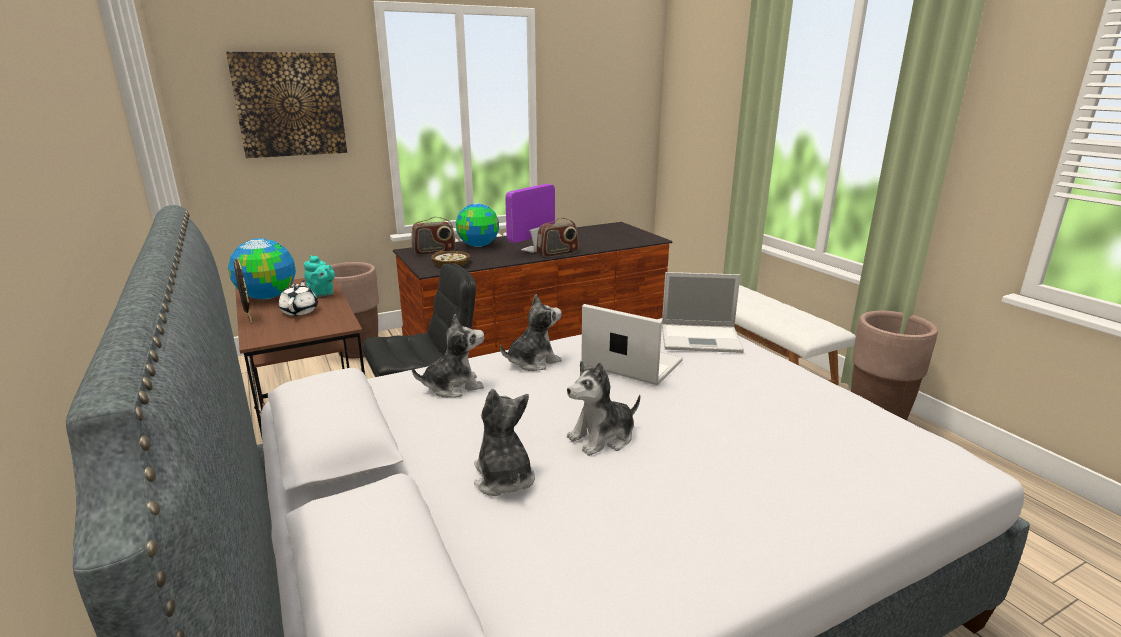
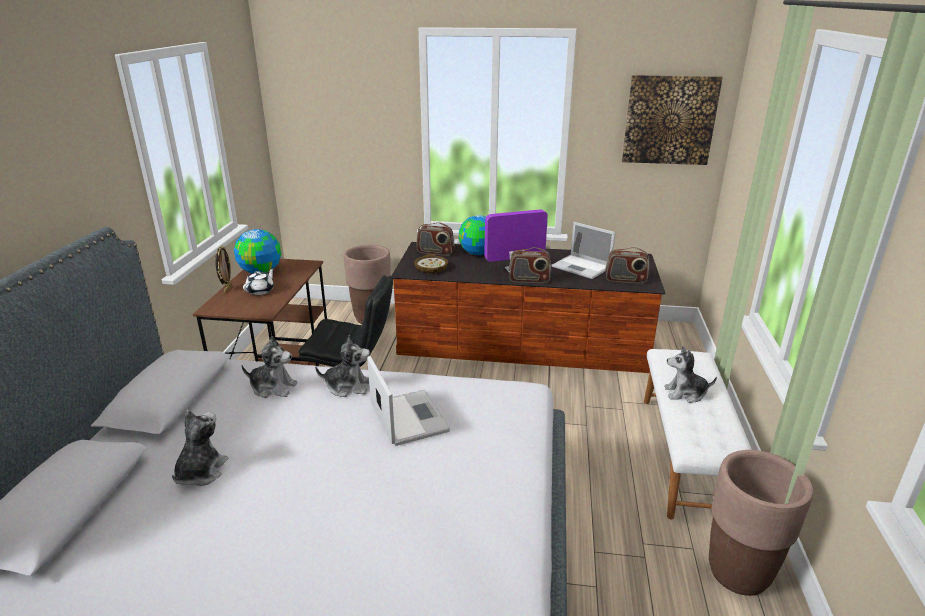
camera: 35 degrees right, 5 degrees up
(289, 105) = (346, 113): picture -> picture (669, 120)
(322, 294) = (292, 278): turquoise teapot -> none
(603, 438) = (292, 472): plush toy -> plush toy (685, 393)
(632, 239) = (625, 280): none -> radio
(702, 338) = (500, 416): laptop -> laptop (582, 267)

